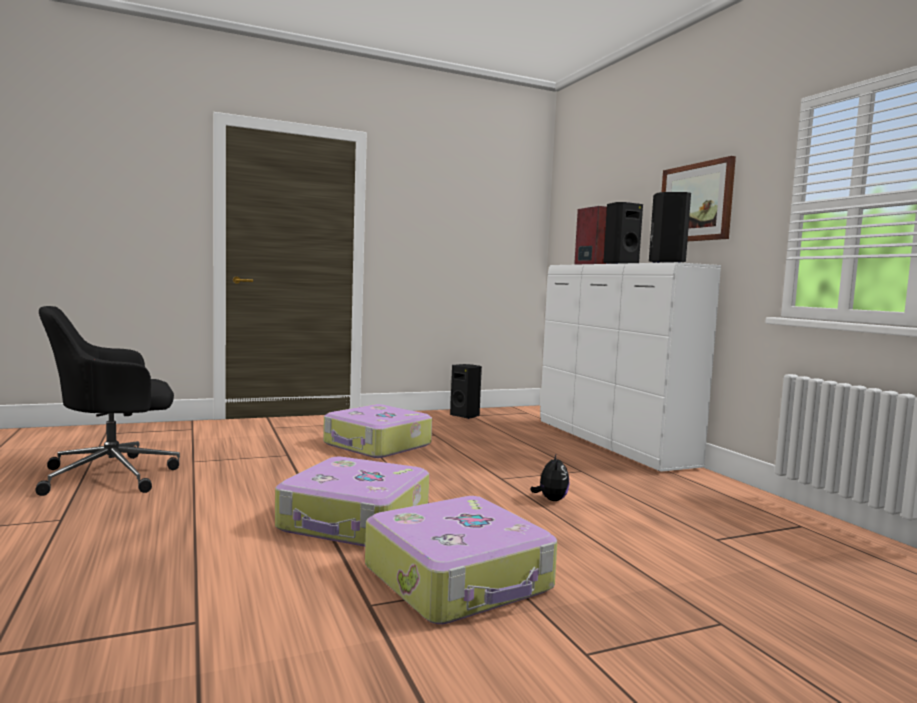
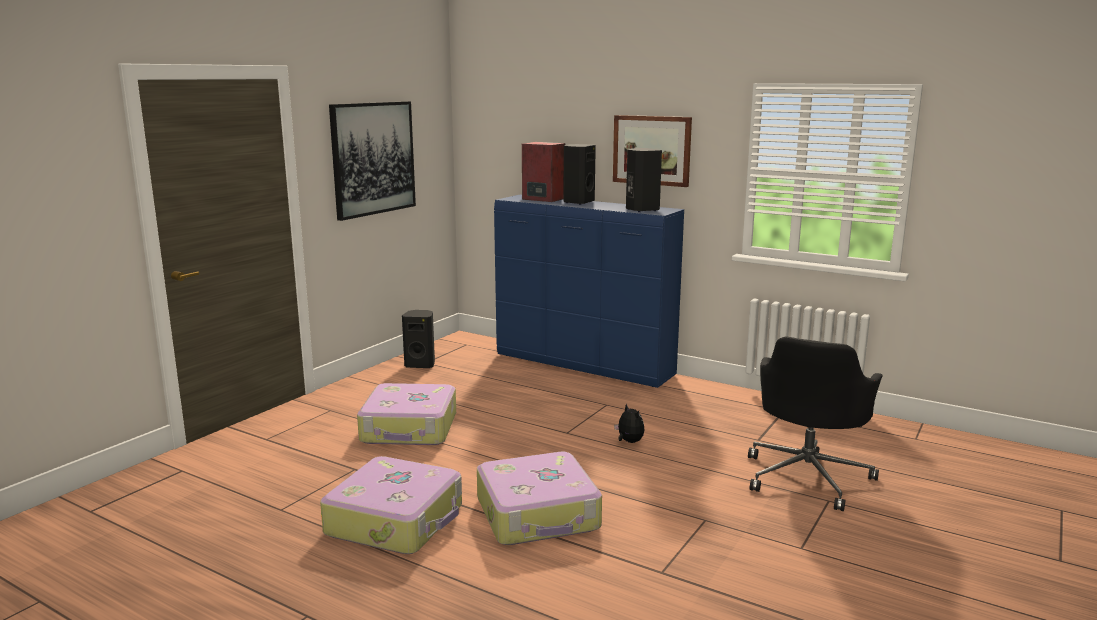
camera: 35 degrees left, 10 degrees up
(114, 475) = (239, 555): black office chair -> black office chair (807, 477)
(450, 223) = (373, 158): none -> picture
(459, 579) = (677, 531): suitcase -> suitcase (397, 520)
(610, 444) = (583, 366): white dresser -> blue dresser

